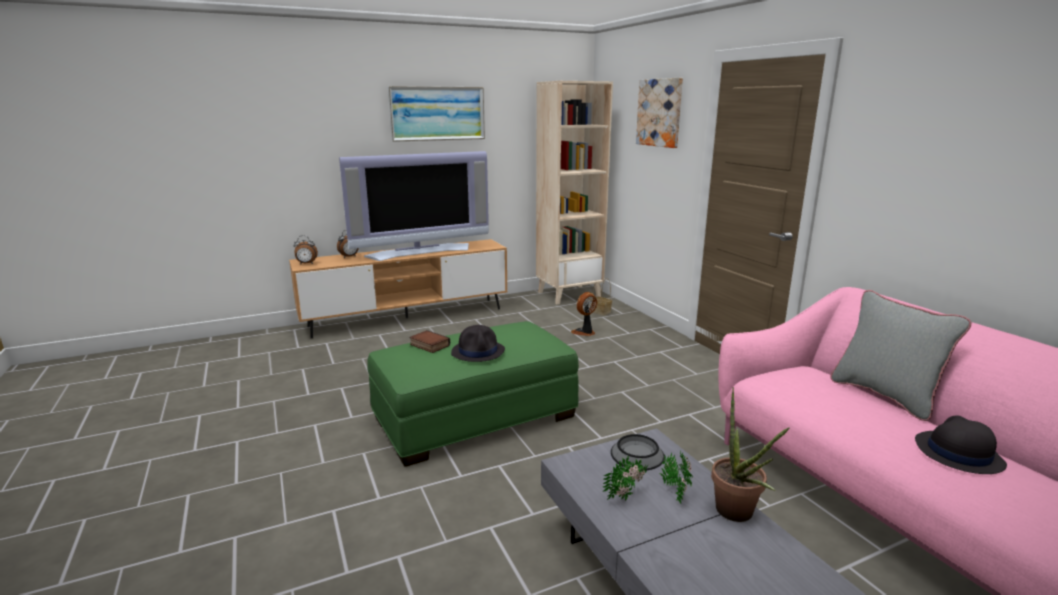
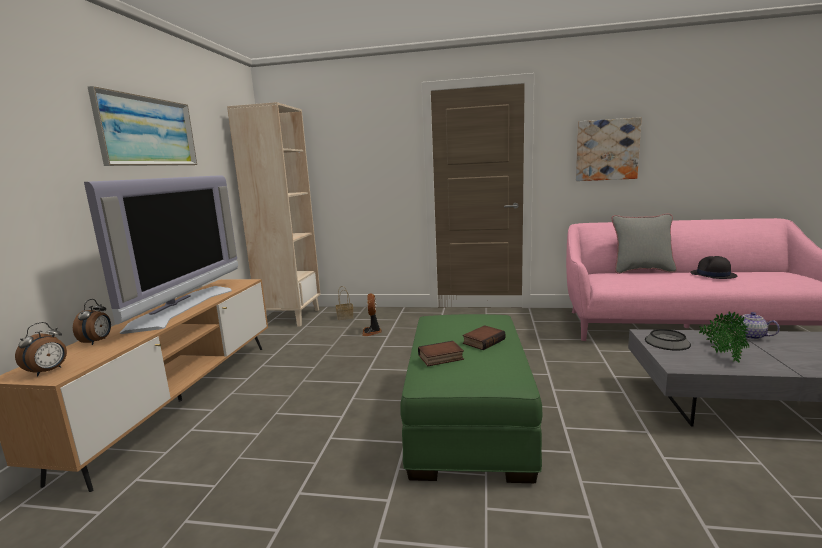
camera: 55 degrees left, 5 degrees down
(478, 351) = (483, 341): black hat -> book
(660, 112) = (364, 134): picture -> picture (606, 150)
(738, 515) = (750, 336): potted plant -> teapot

